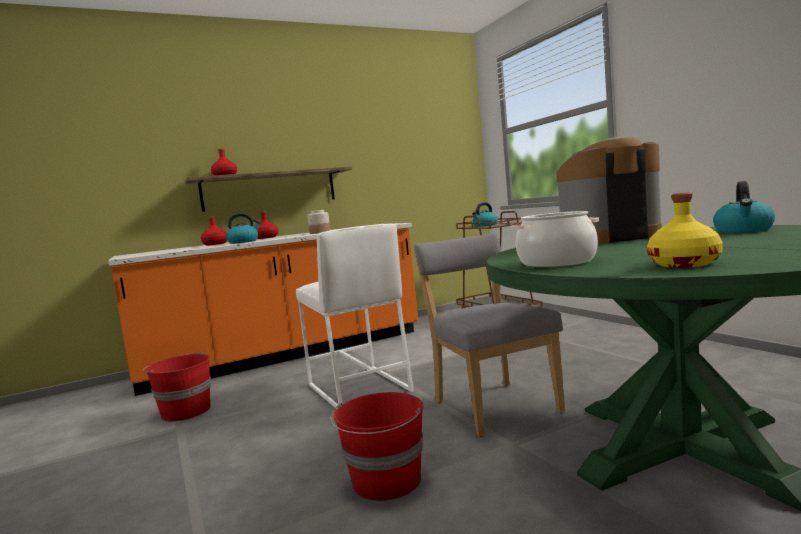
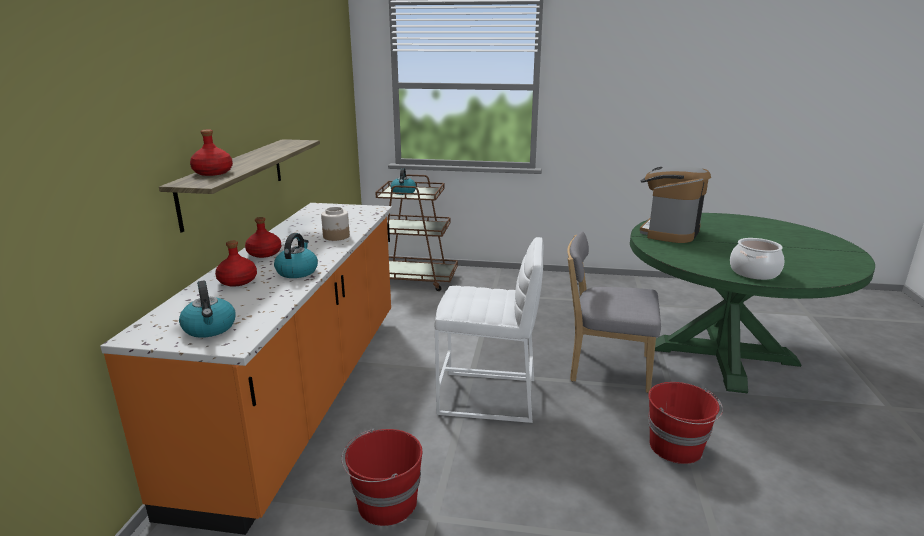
camera: 55 degrees left, 15 degrees up
(685, 264) = (820, 268): yellow bottle -> none
(744, 230) = (724, 222): kettle -> kettle (210, 328)

